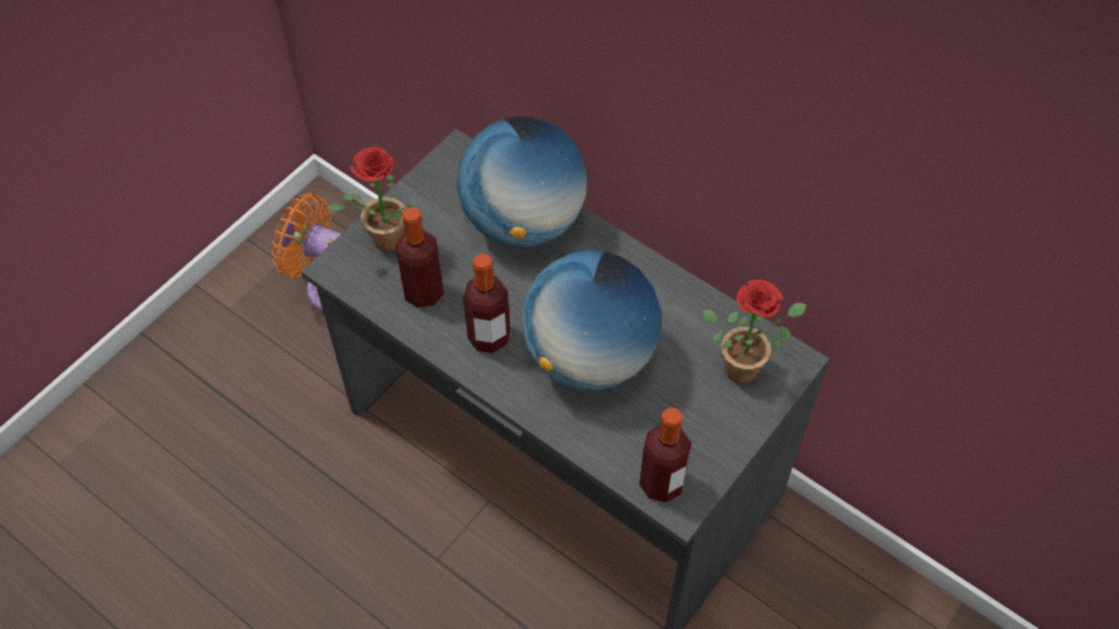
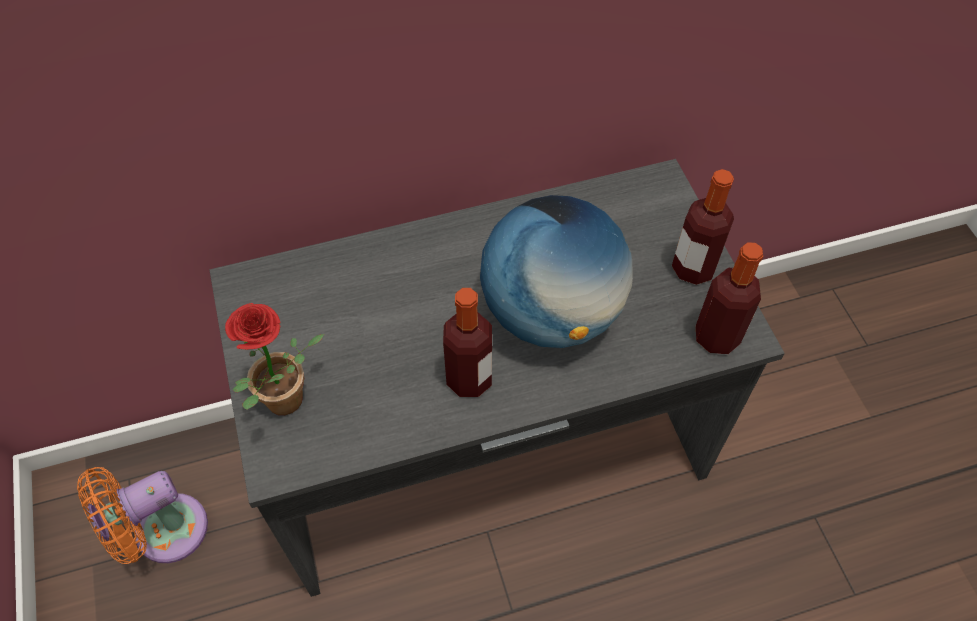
camera: 55 degrees left, 0 degrees up
(423, 292) = (374, 404): bottle -> bottle (693, 268)
(523, 221) = (366, 278): globe -> none
(746, 365) = (643, 212): potted plant -> none

